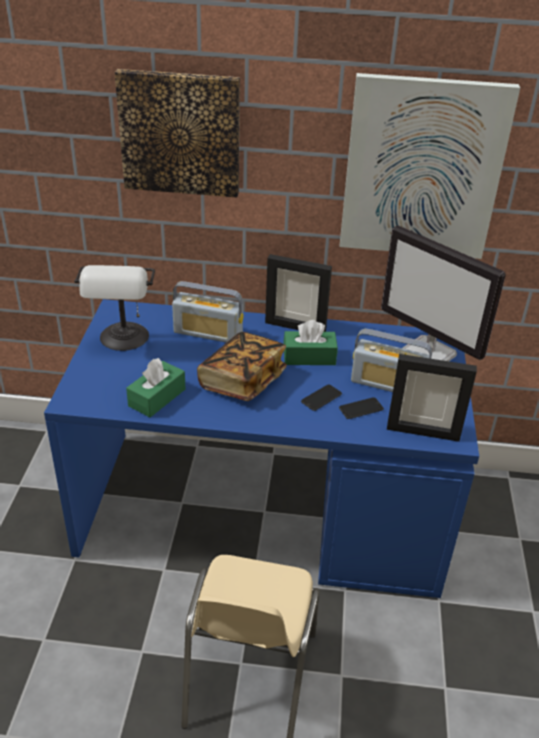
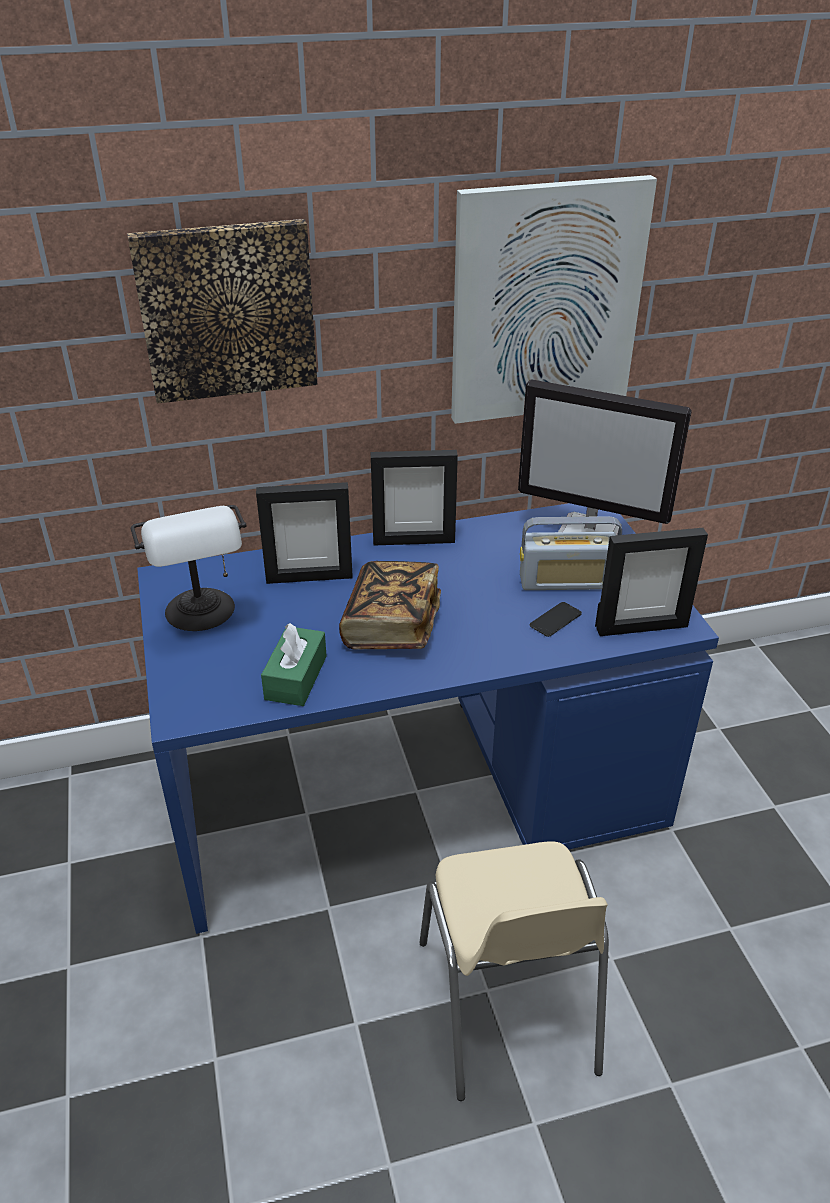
camera: 20 degrees left, 0 degrees up
(208, 333) = (309, 576): radio -> picture frame
(309, 357) = (454, 573): green tissue box -> none
(321, 398) = (501, 620): phone -> none

